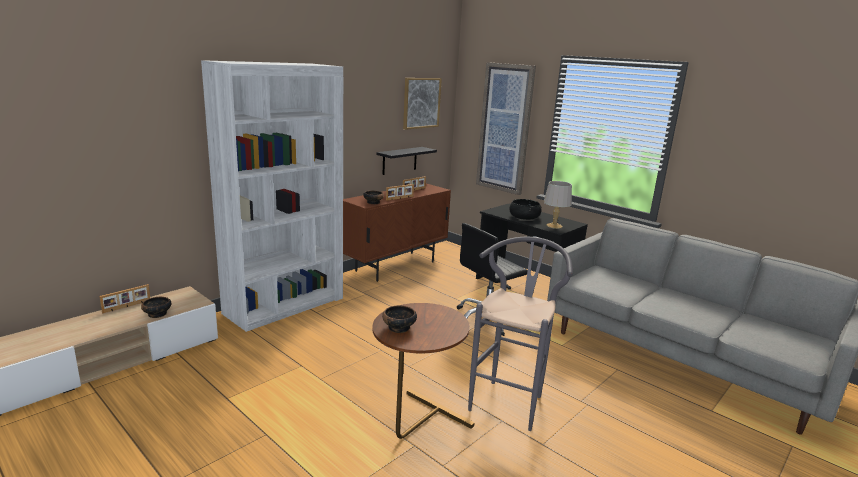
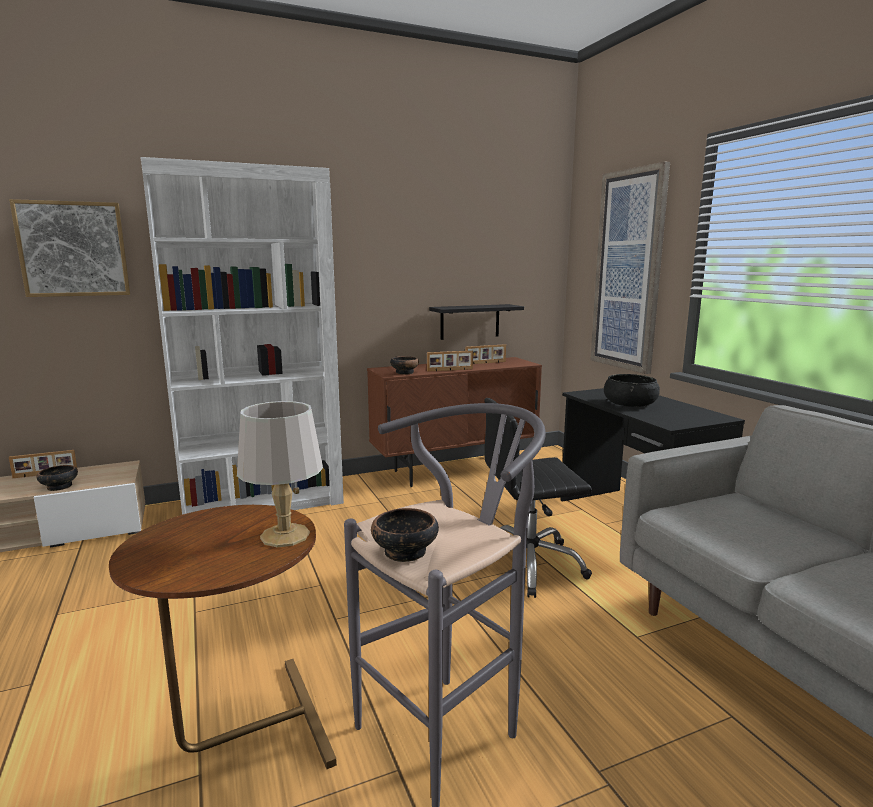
camera: 25 degrees right, 5 degrees down
(399, 328) = (172, 541): bowl -> bowl (404, 552)
(421, 103) = (505, 241): picture -> picture (73, 249)
(554, 226) = (671, 418): grey table lamp -> grey table lamp (283, 535)

